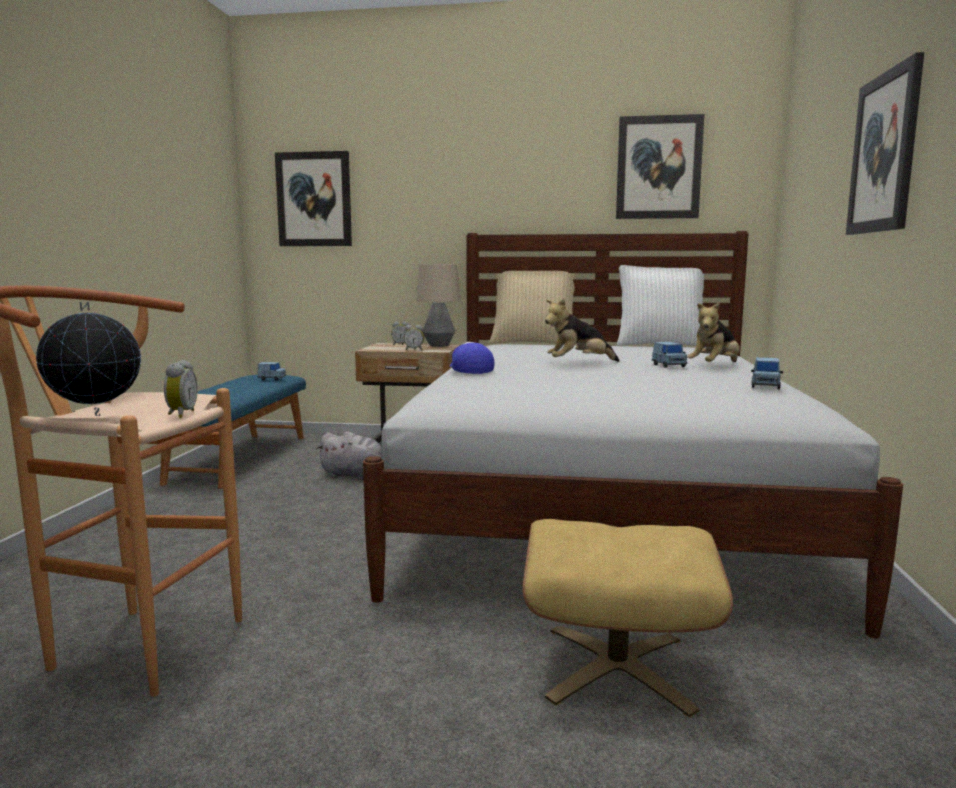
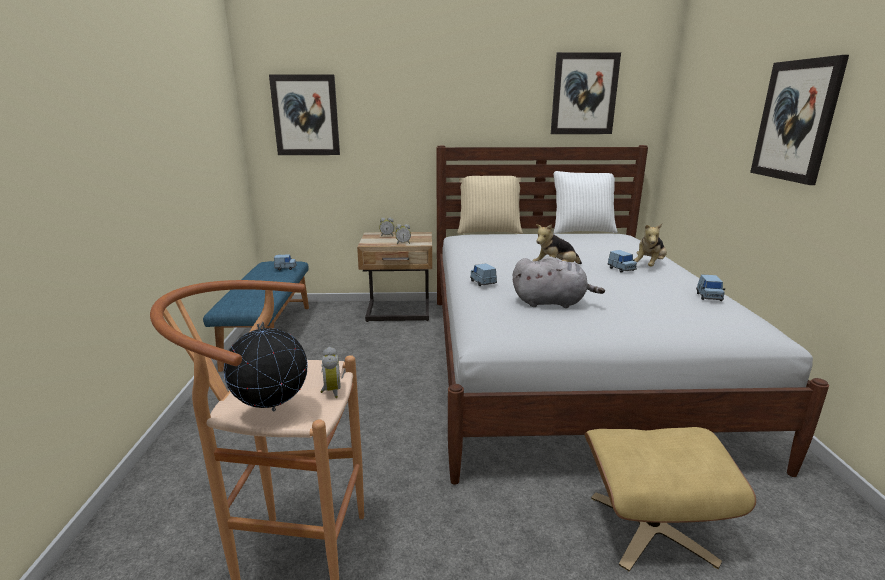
camera: 10 degrees left, 10 degrees up
(355, 475) = (371, 347): grey plush toy -> grey plush toy (552, 303)
(439, 345) = (416, 235): table lamp -> none
(469, 369) = (483, 282): cap -> blue toy car

